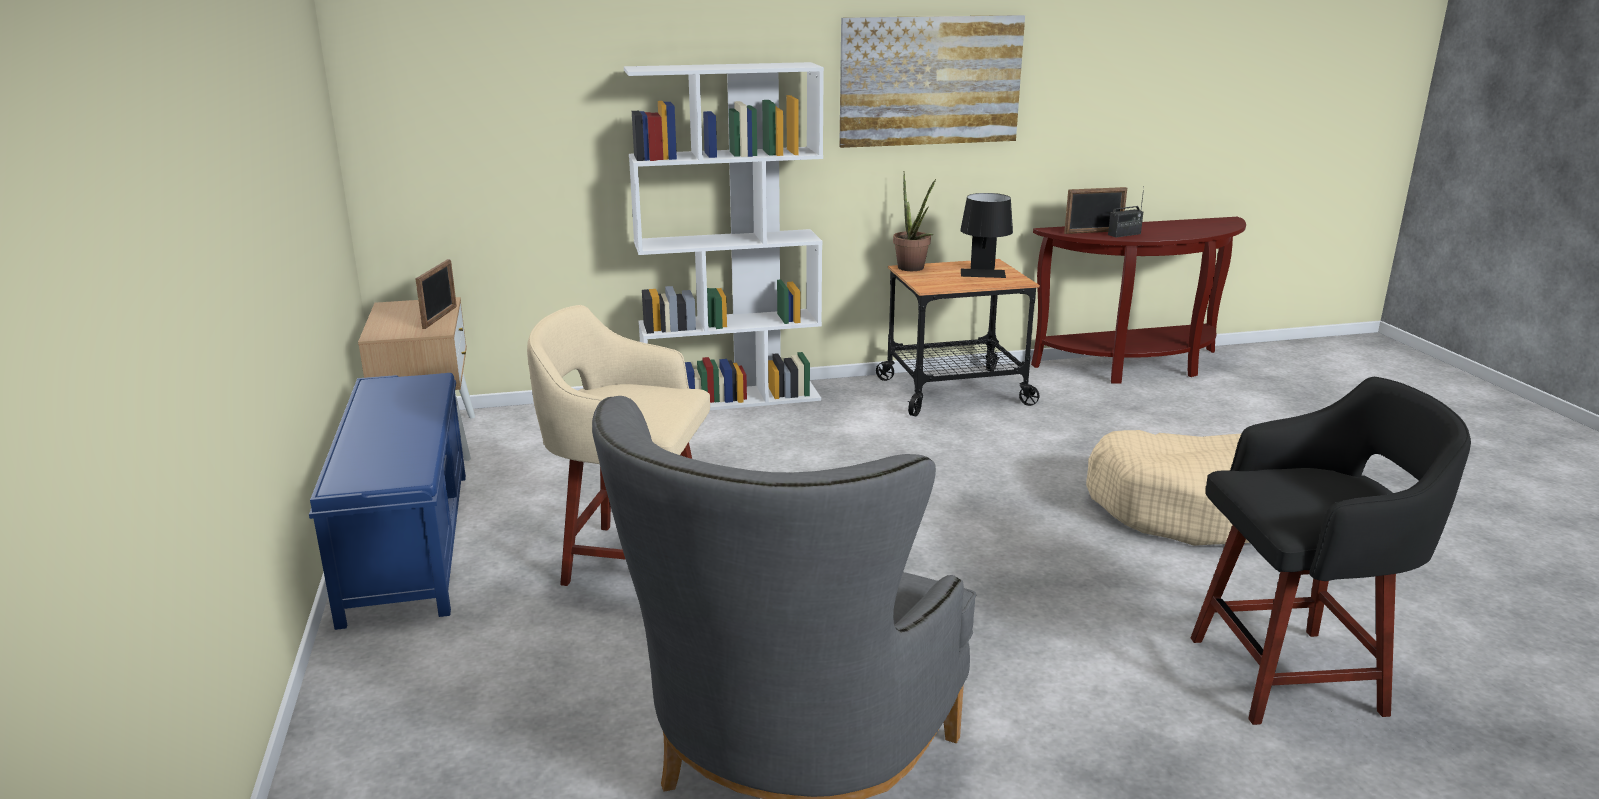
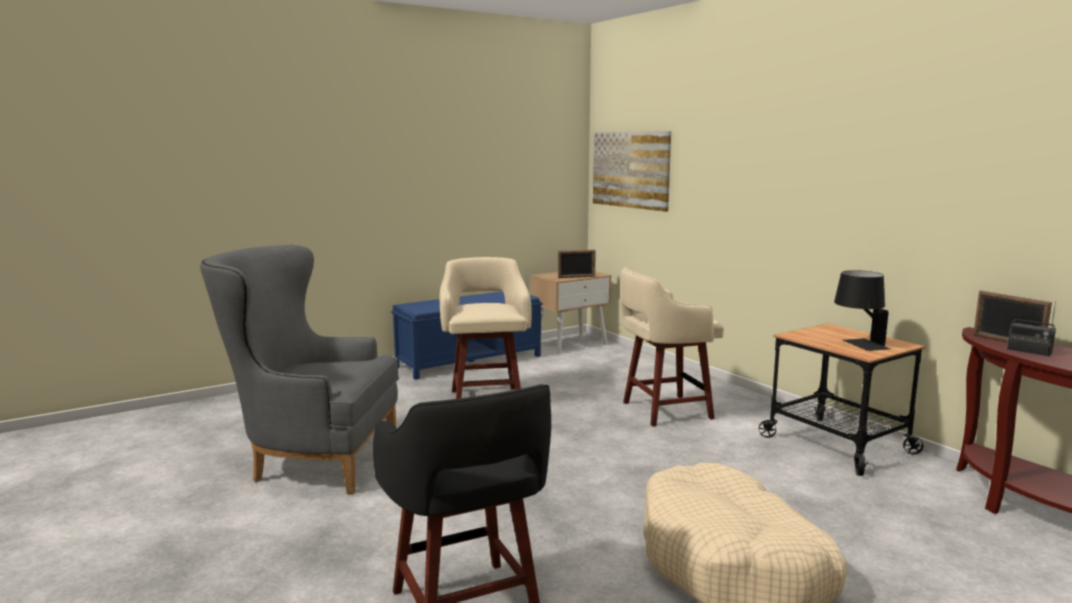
camera: 70 degrees right, 10 degrees down
(732, 398) = (712, 385): white bookcase -> none
(795, 445) = (664, 411): none -> beige stool
(913, 269) = (831, 328): potted plant -> none
(930, 81) = (883, 175): picture -> picture (630, 169)

